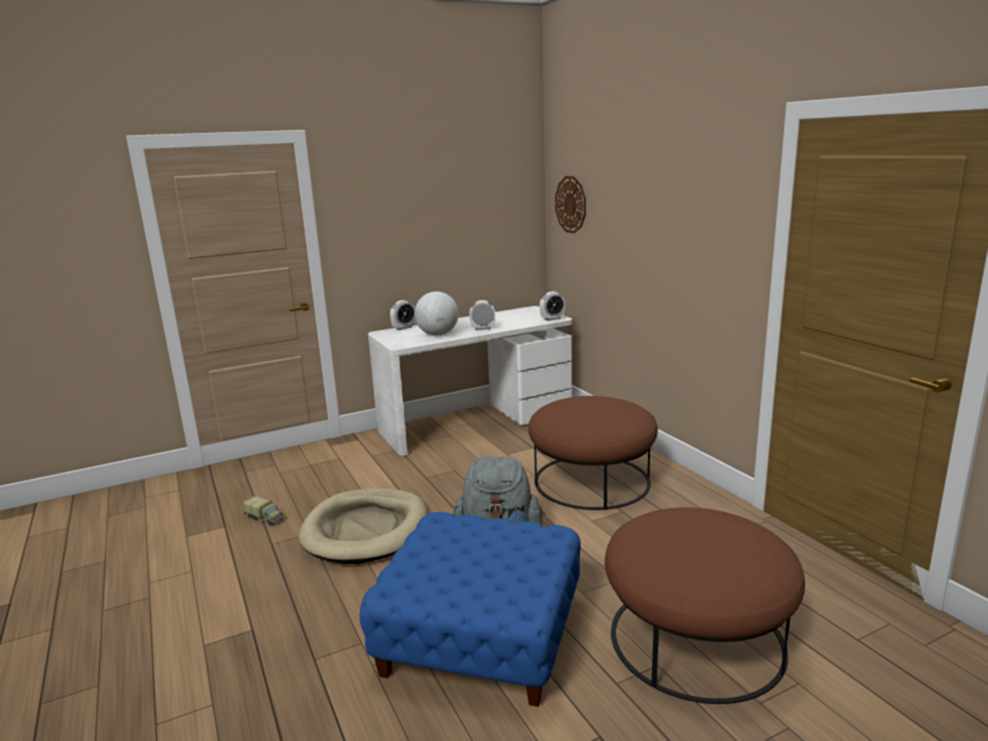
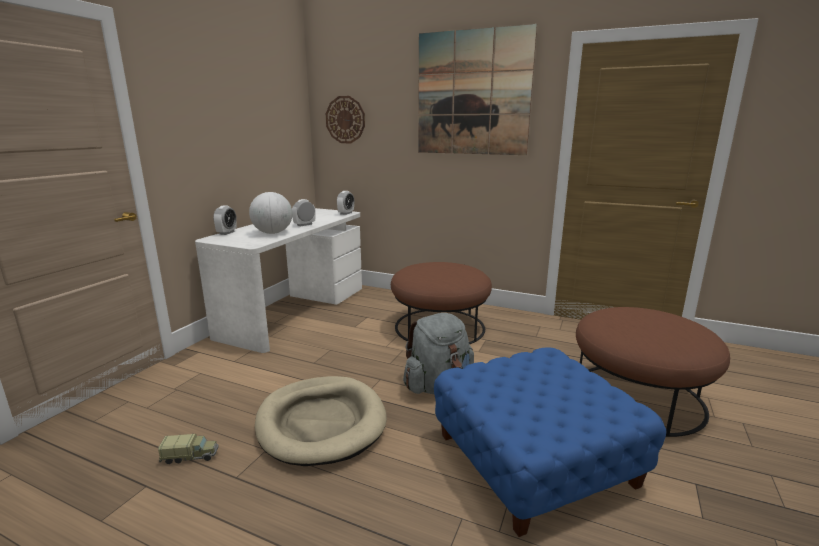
camera: 40 degrees left, 0 degrees up
(682, 182) = (472, 93): none -> picture

